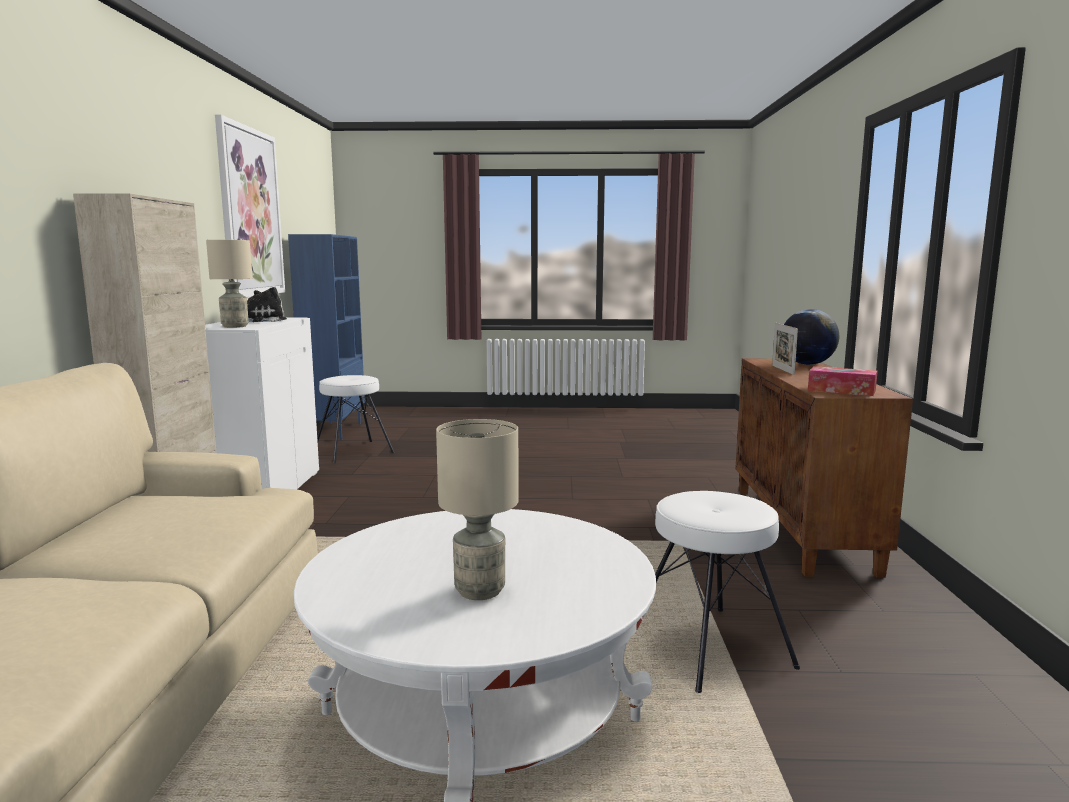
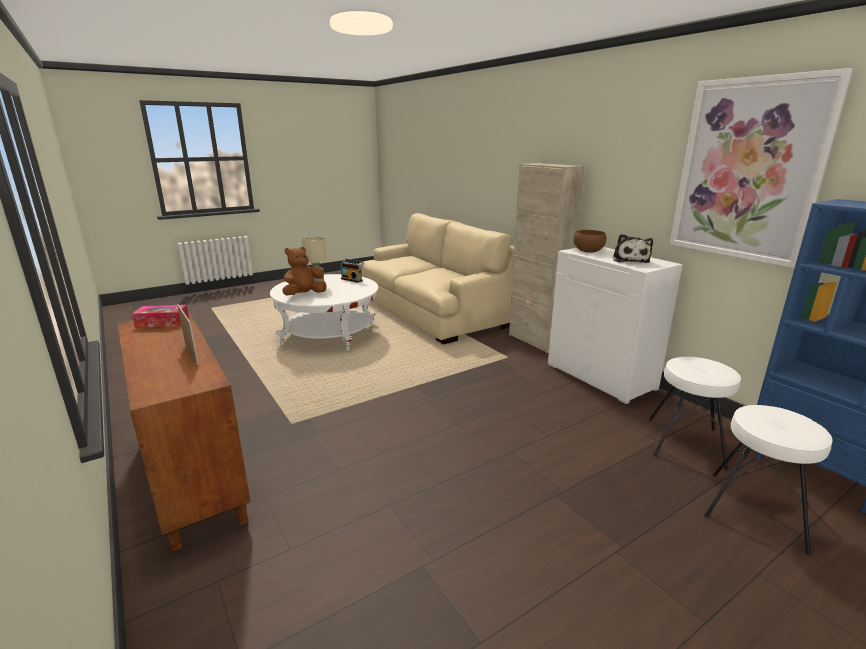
camera: 145 degrees right, 10 degrees up
(234, 326) = (588, 251): beige table lamp -> brown bowl
(352, 582) = (352, 280): none -> radio
(561, 553) = (304, 295): none -> brown plush toy
(709, 648) = (261, 369): white stool -> white stool (756, 509)
(807, 364) = (153, 378): globe -> none

